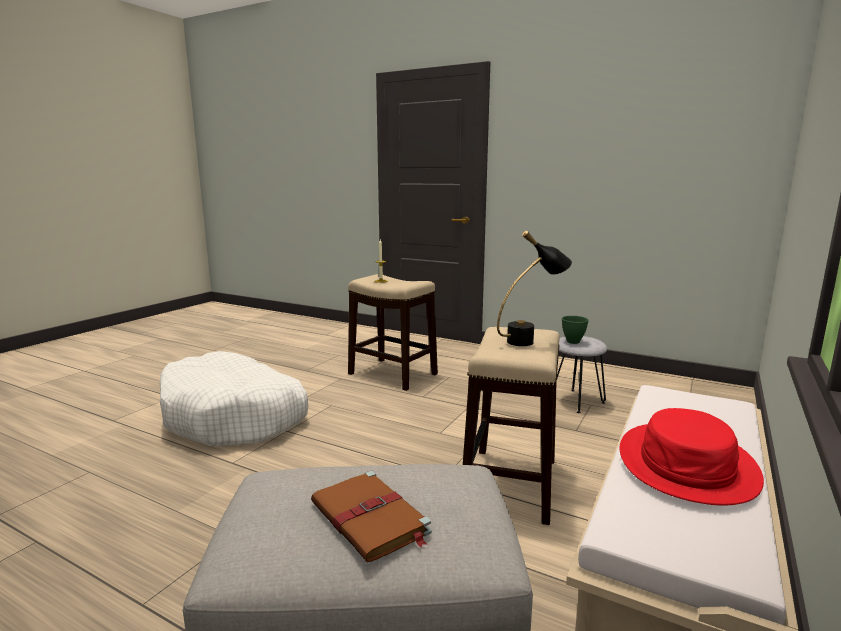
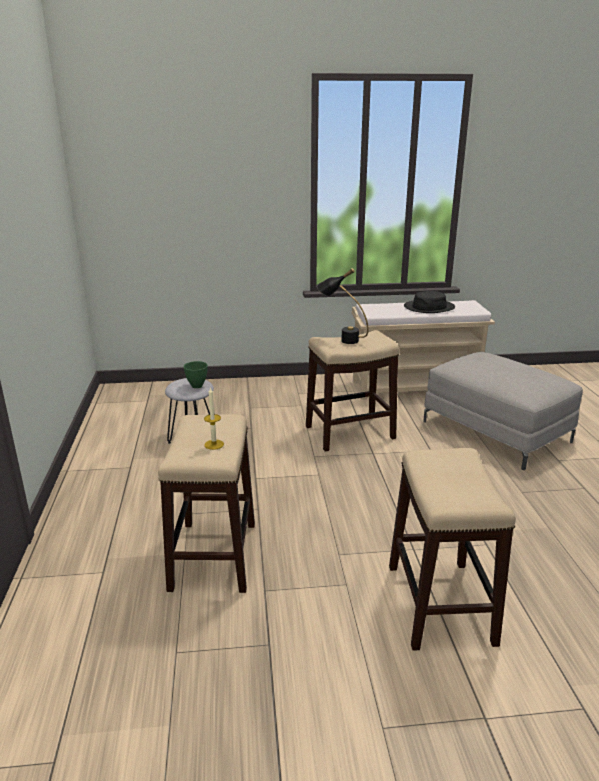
camera: 125 degrees left, 10 degrees up
(234, 416) = (440, 604): white dog bed -> stool
(370, 519) = (509, 365): brown book -> none
(687, 464) = (429, 307): red hat -> black hat

